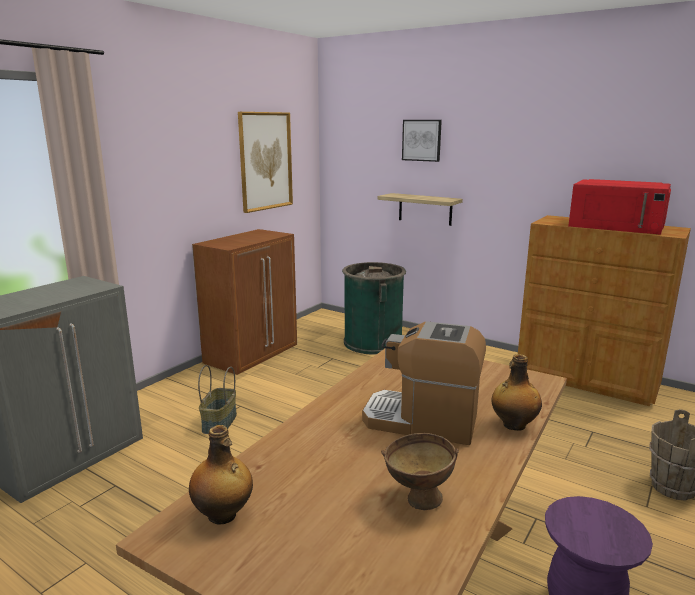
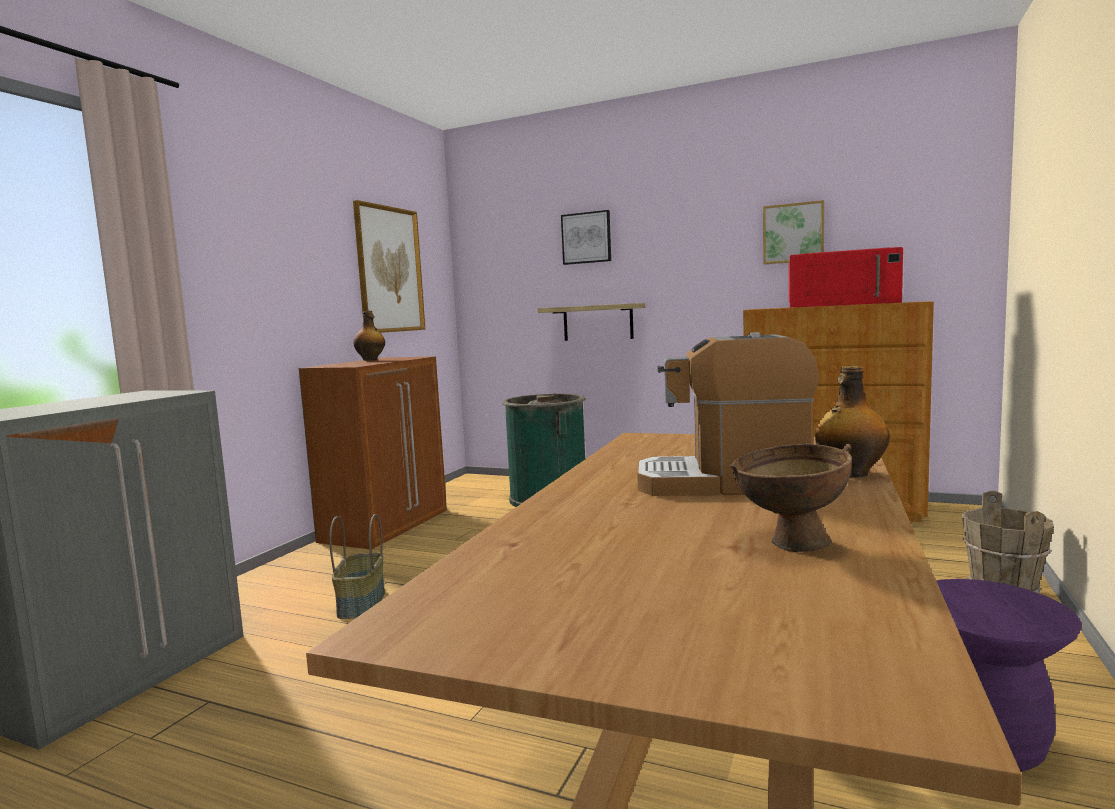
camera: 10 degrees left, 10 degrees down
(223, 515) = (490, 595): bottle -> bottle (370, 360)
(588, 156) = (793, 233): none -> picture

